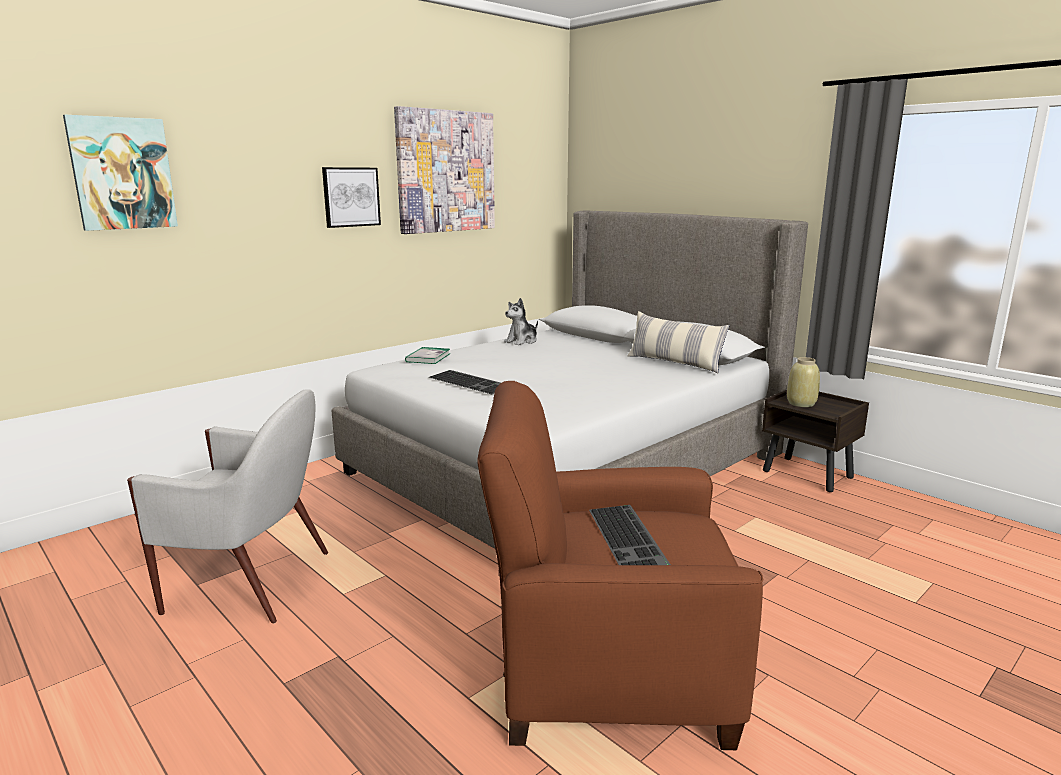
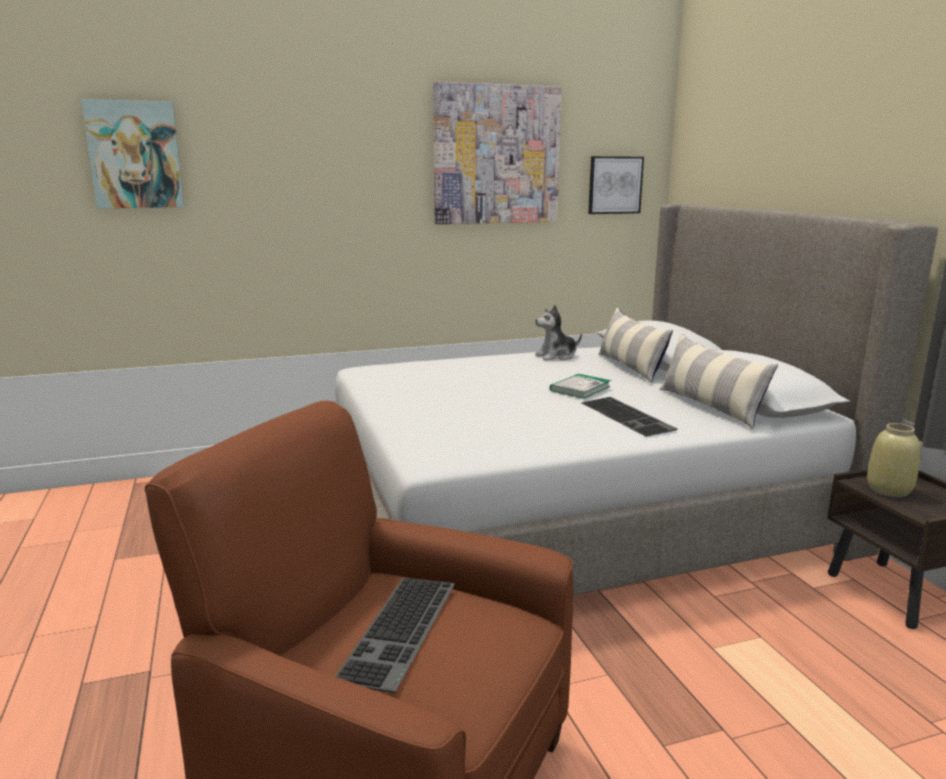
camera: 25 degrees right, 0 degrees up
(253, 582) = (156, 569): white armchair -> none
(351, 197) = (376, 182): picture -> picture (614, 185)
(428, 357) = (426, 363): book -> book (580, 388)
(471, 382) = (432, 396): keyboard -> keyboard (628, 416)
(587, 343) = (630, 367): none -> pillow

